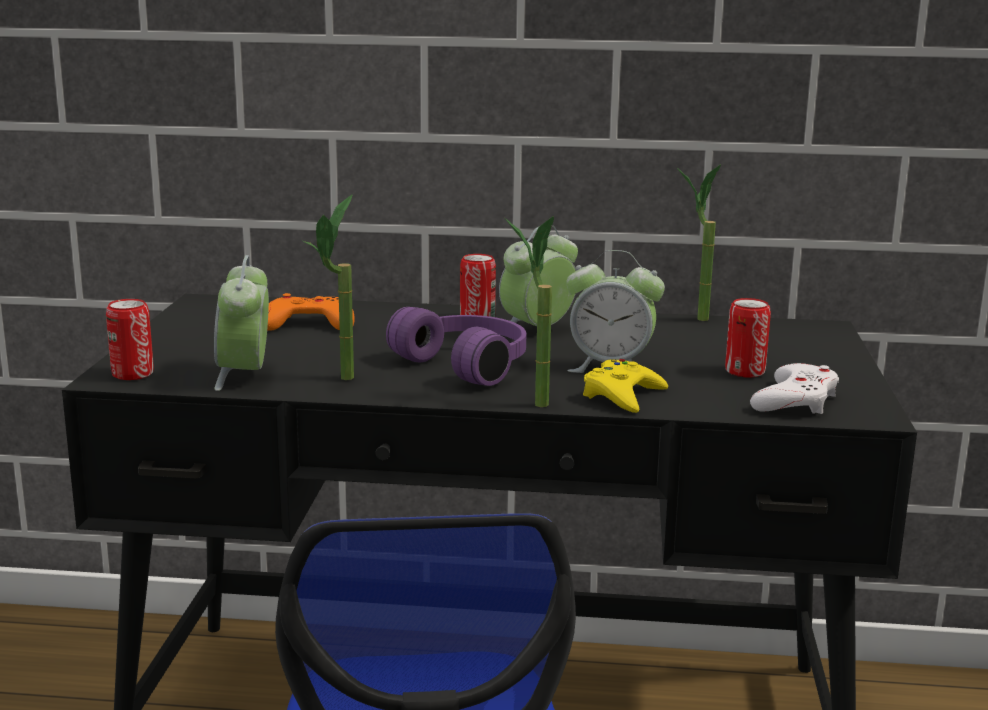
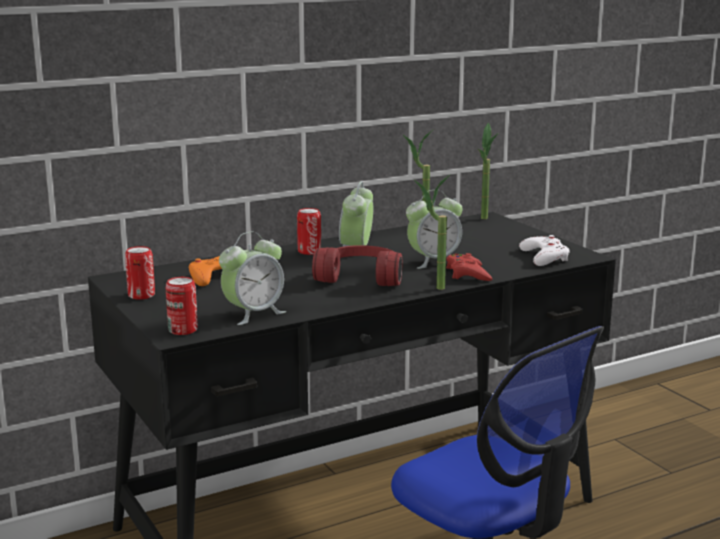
camera: 35 degrees left, 0 degrees up
(244, 376) = (253, 314): alarm clock -> alarm clock turned 90 degrees counterclockwise
(338, 382) = (313, 303): potted plant -> potted plant (485, 220)
(468, 364) = (361, 277): purple headphones -> red headphones
(623, 395) = (467, 274): yellow game controller -> red game controller
(745, 371) = (497, 248): can -> can (141, 295)

